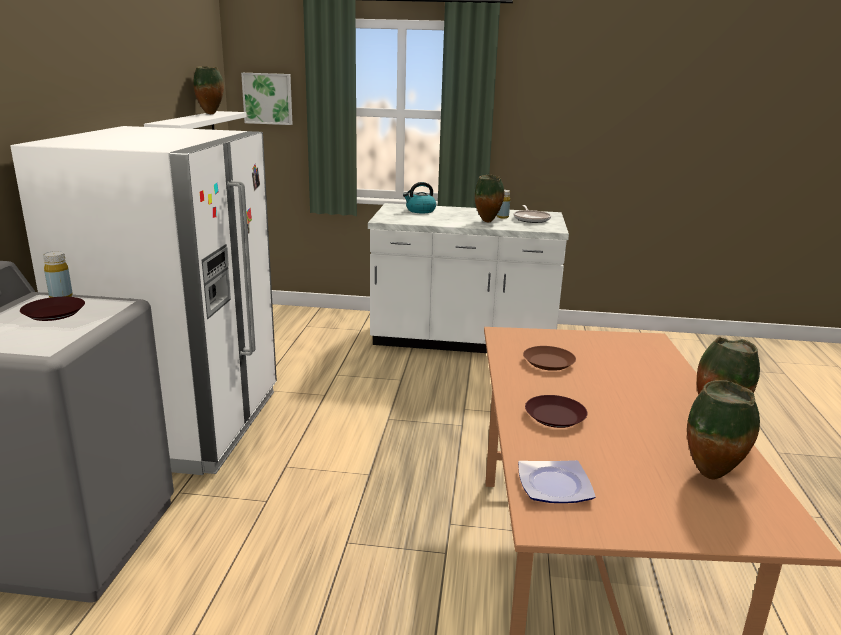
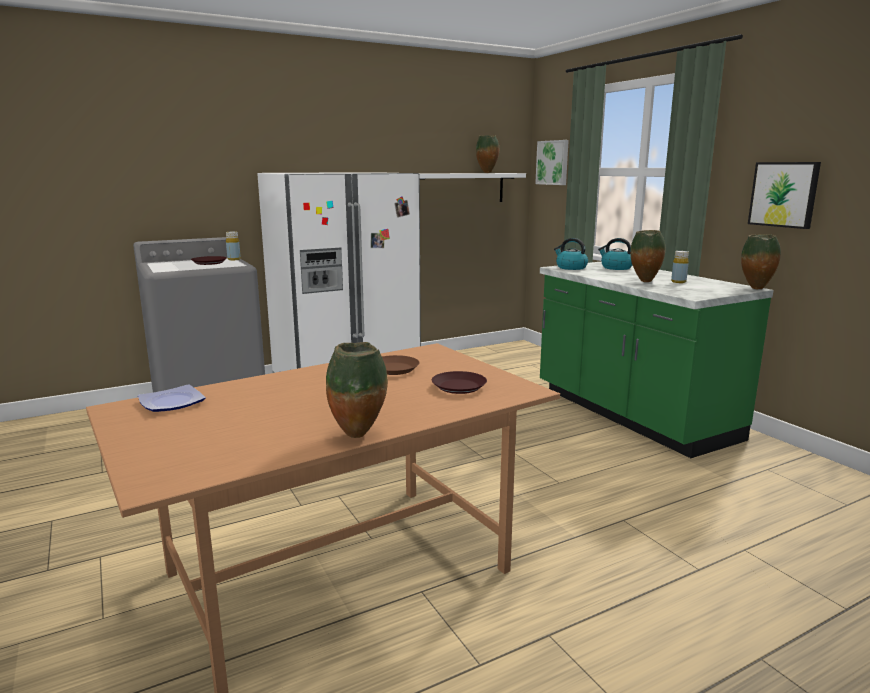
camera: 55 degrees right, 5 degrees down
(393, 218) = (570, 267): none -> kettle
(462, 341) = (631, 414): white counter -> green counter
(531, 219) = (704, 287): frying pan -> none
(549, 135) = (784, 194): none -> picture
(554, 416) = (287, 386): brown plate -> brown plate (458, 387)
(712, 477) = (233, 446): vase -> vase (756, 289)

